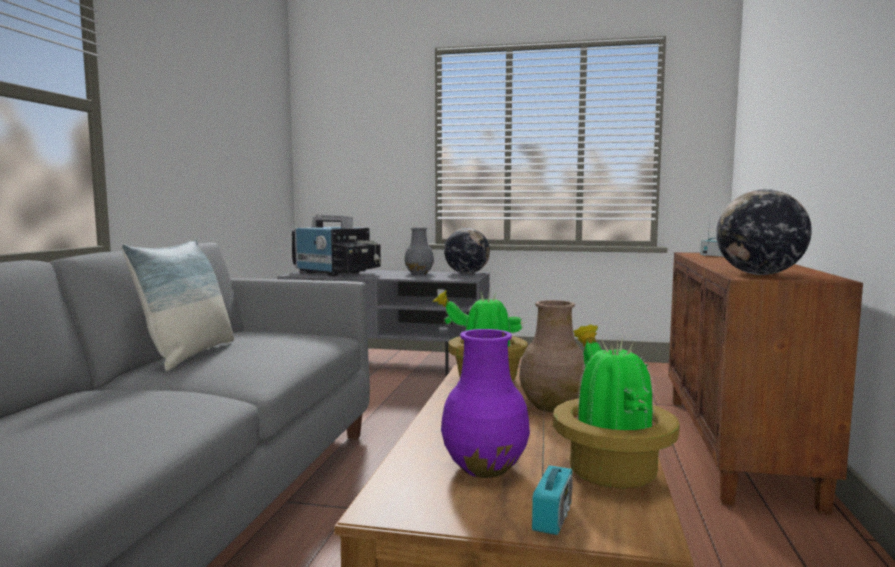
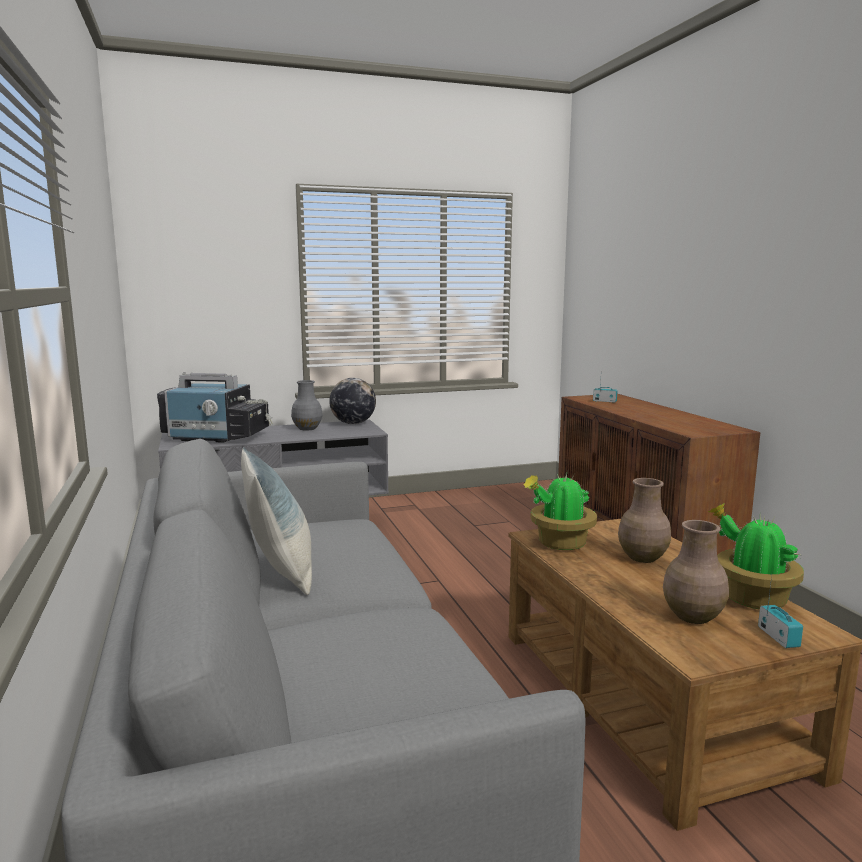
camera: 30 degrees left, 5 degrees up
(483, 468) = (692, 617): purple vase -> brown vase
(759, 274) = (691, 428): globe -> none

